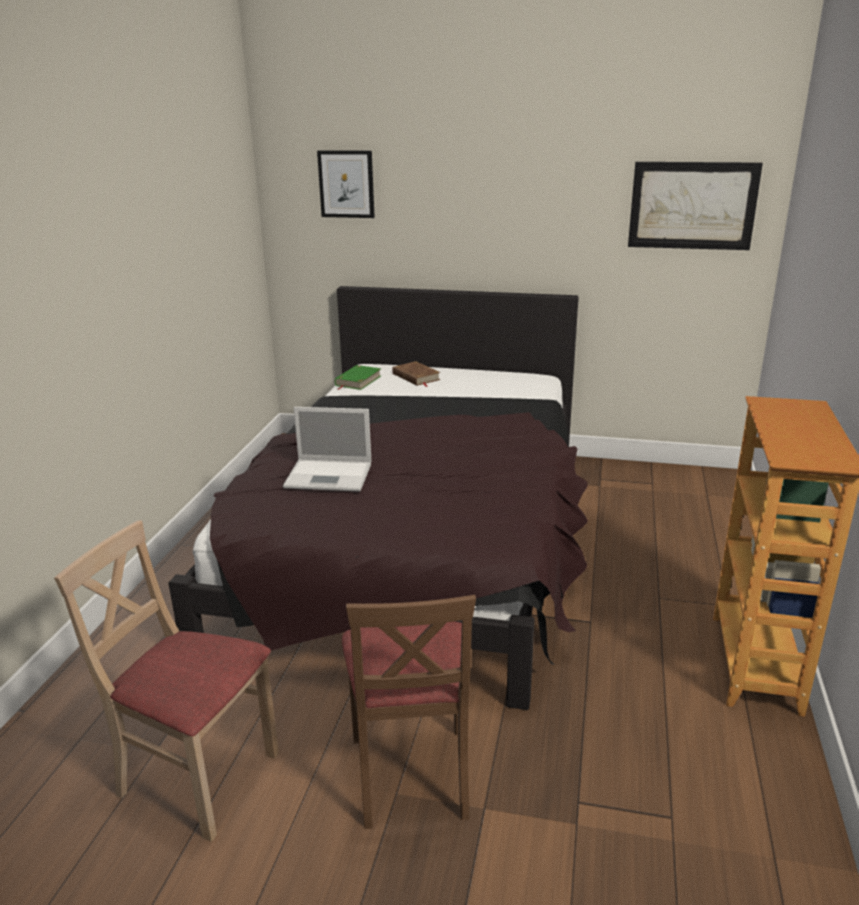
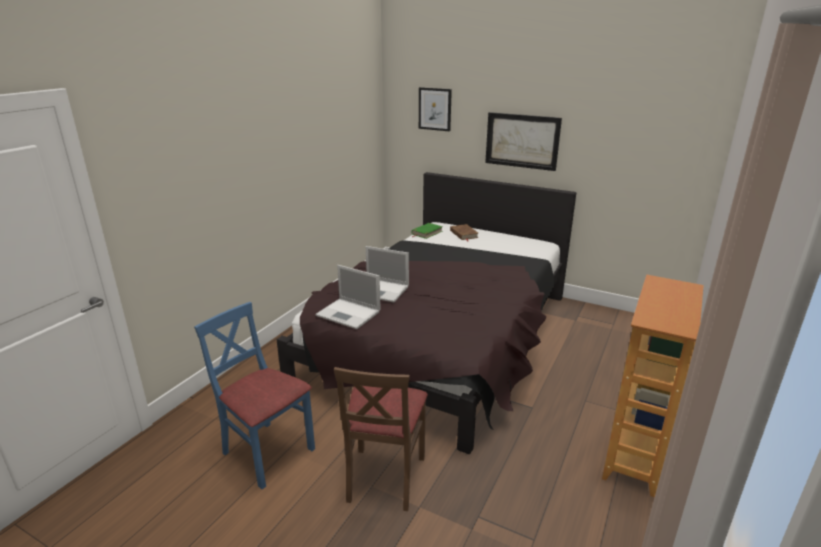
camera: 15 degrees right, 0 degrees up
(198, 776) = (267, 452): beige chair -> blue chair
(295, 520) = (349, 314): none -> laptop
(692, 205) = (660, 138): picture -> picture (522, 141)

